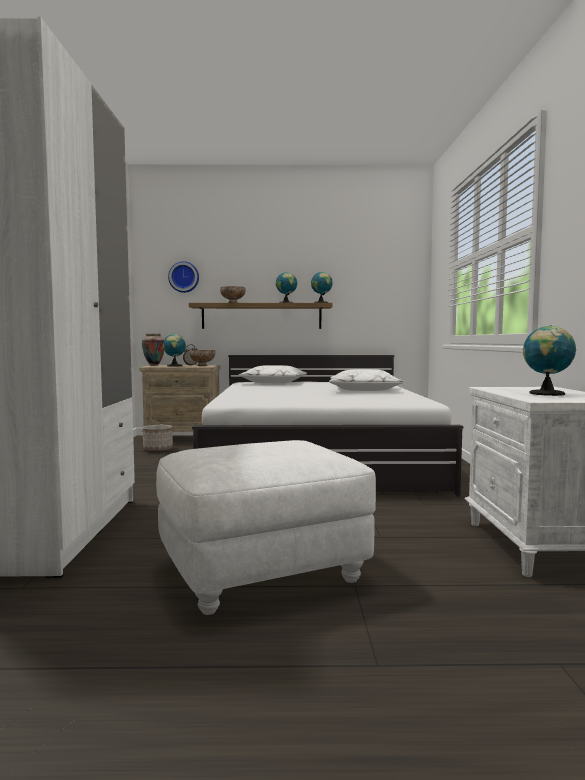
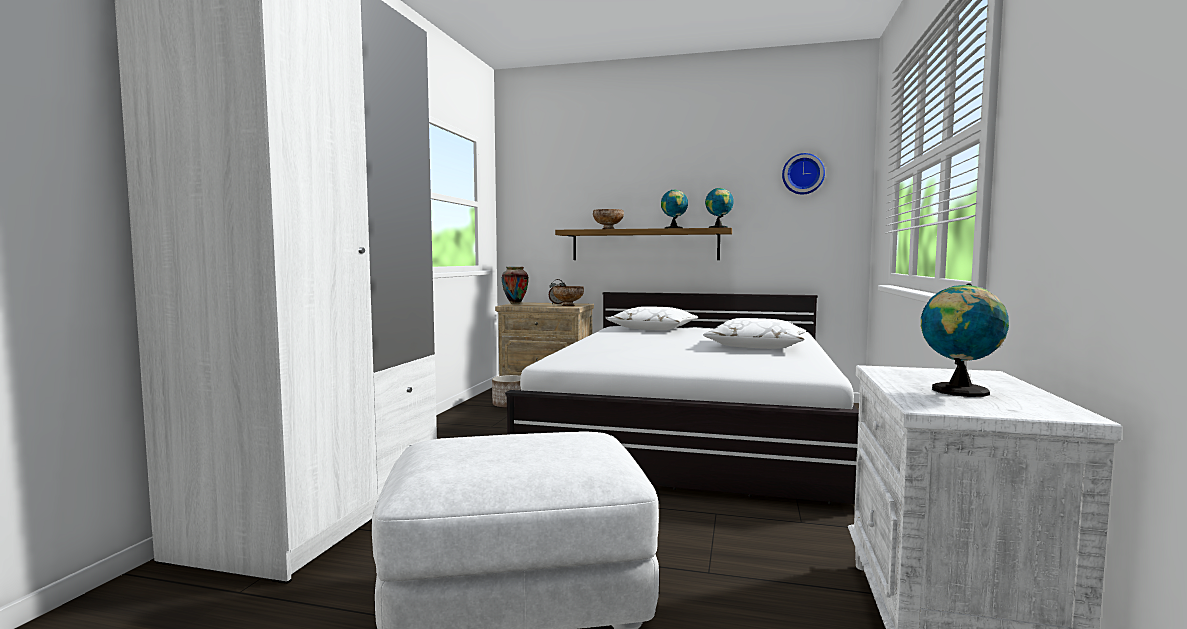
camera: 15 degrees right, 0 degrees up
(174, 366) = (536, 305): globe -> none
(184, 277) = (554, 199): wall clock -> wall clock (803, 174)

